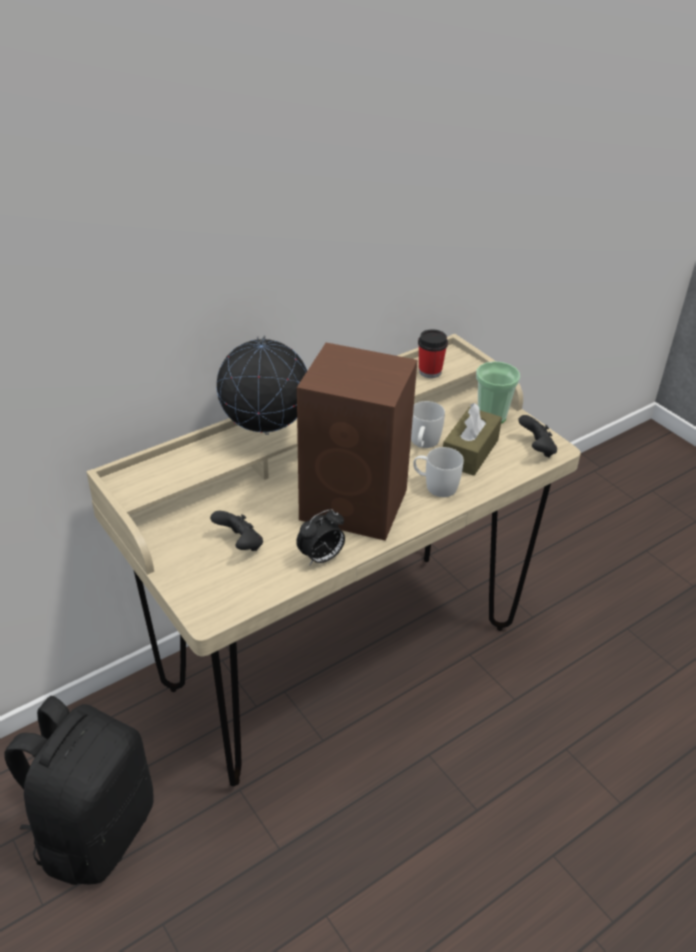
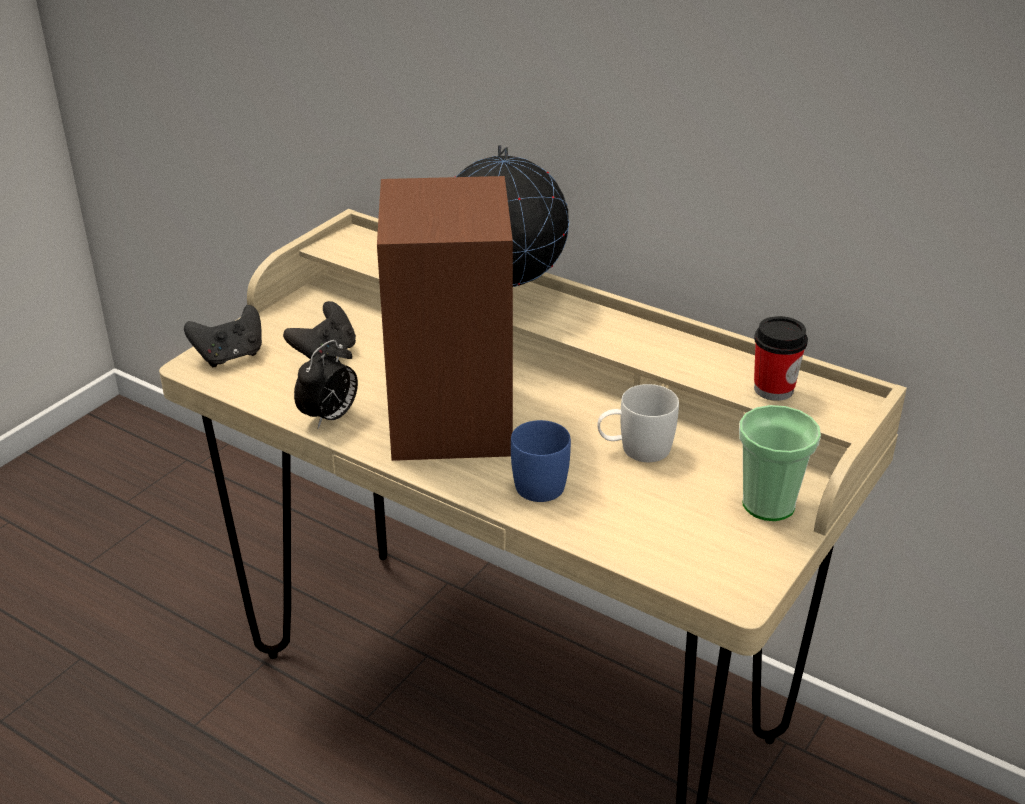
camera: 70 degrees right, 5 degrees down
(95, 830) = (178, 567): black backpack -> none
(321, 558) = (330, 417): alarm clock -> alarm clock turned 90 degrees counterclockwise
(435, 485) = (541, 480): white mug -> blue mug
(470, 452) = (650, 499): brown tissue box -> none
(536, 449) = (717, 570): black game controller -> black game controller (230, 356)

